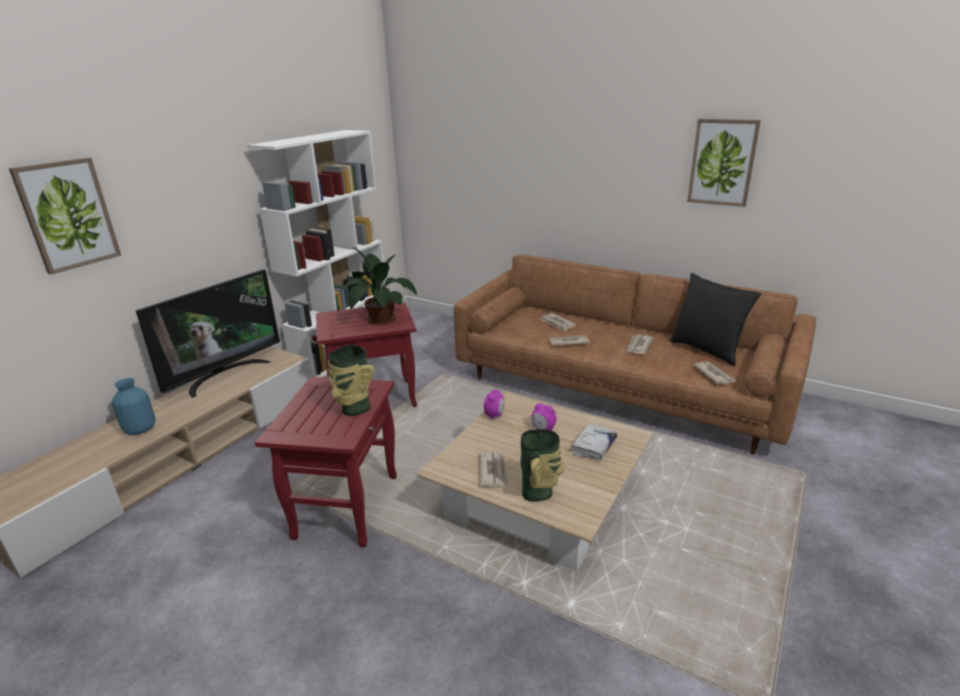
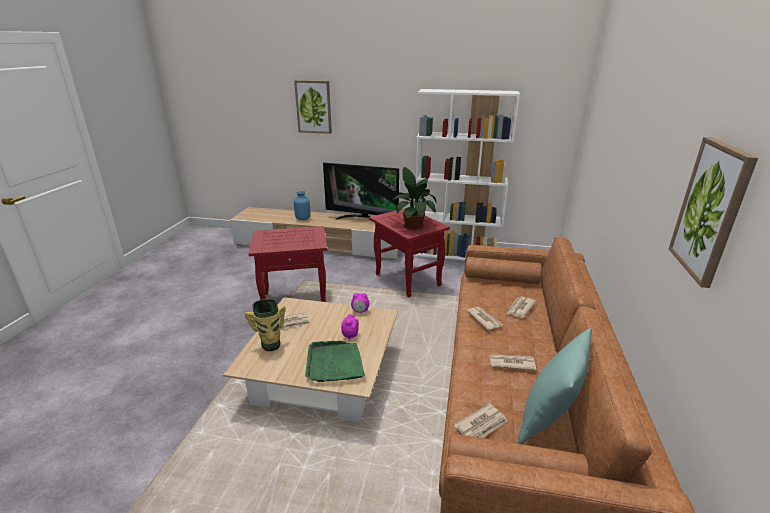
camera: 70 degrees right, 0 degrees up
(354, 409) = (289, 244): vase -> none
(594, 446) = (334, 363): white book -> green tray
(707, 350) = (548, 420): black pillow -> turquoise pillow

